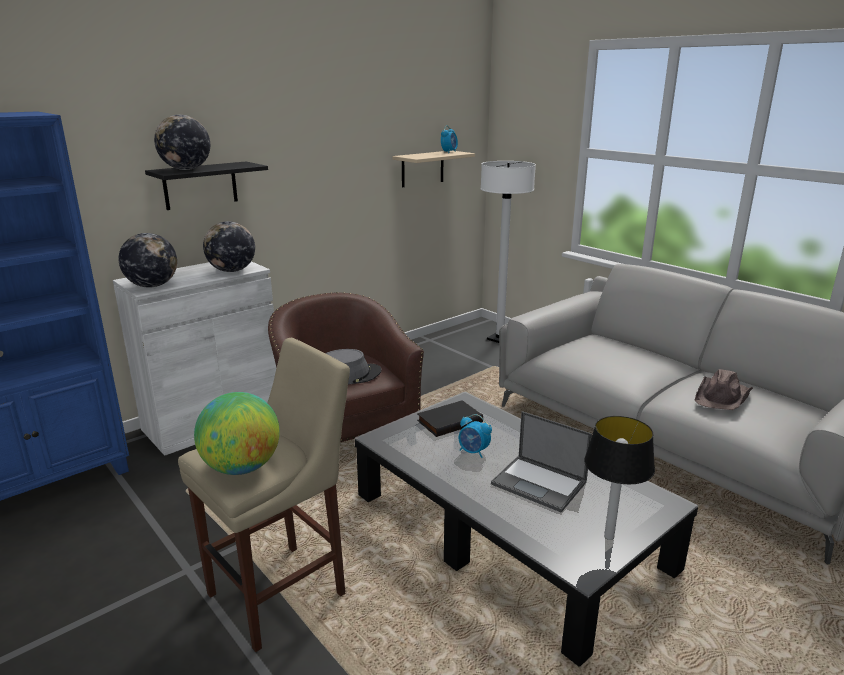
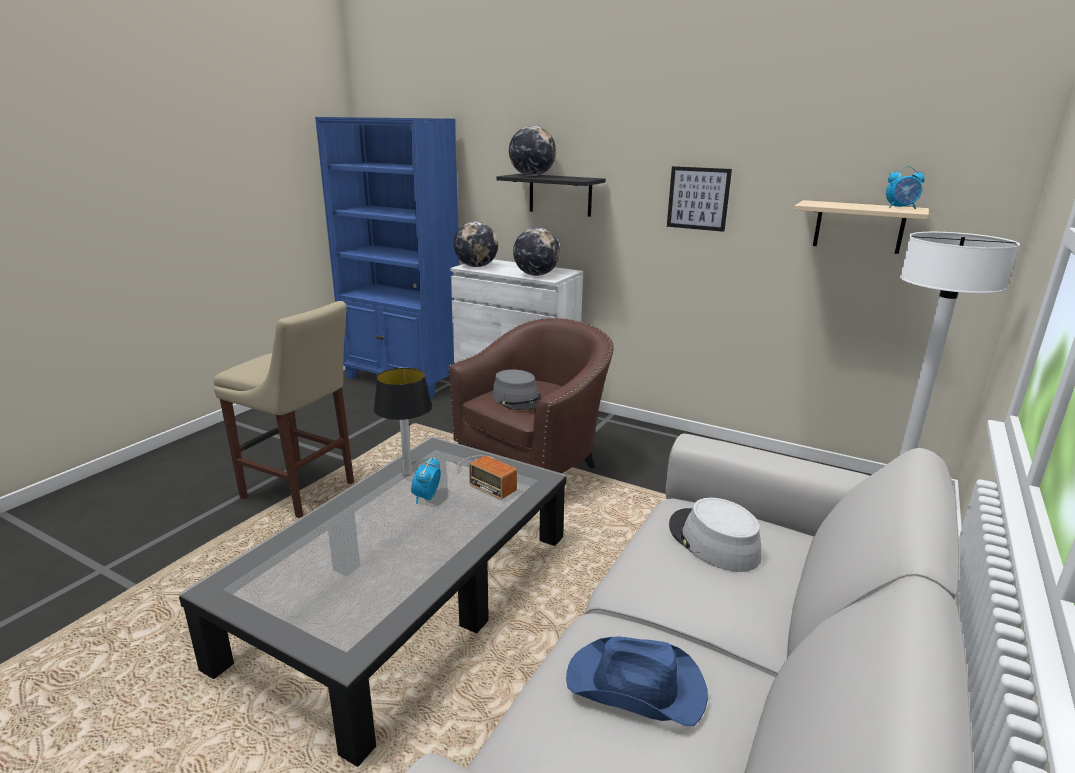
camera: 70 degrees right, 0 degrees up
(242, 467) = (254, 366): globe -> none
(327, 166) = (698, 198): none -> picture
(449, 421) = (487, 475): black book -> radio
(540, 483) = (373, 546): laptop -> none
(601, 353) = (713, 541): none -> grey hat
(608, 537) = (272, 602): table lamp -> table lamp (407, 473)
(722, 396) = (637, 686): brown hat -> blue hat

